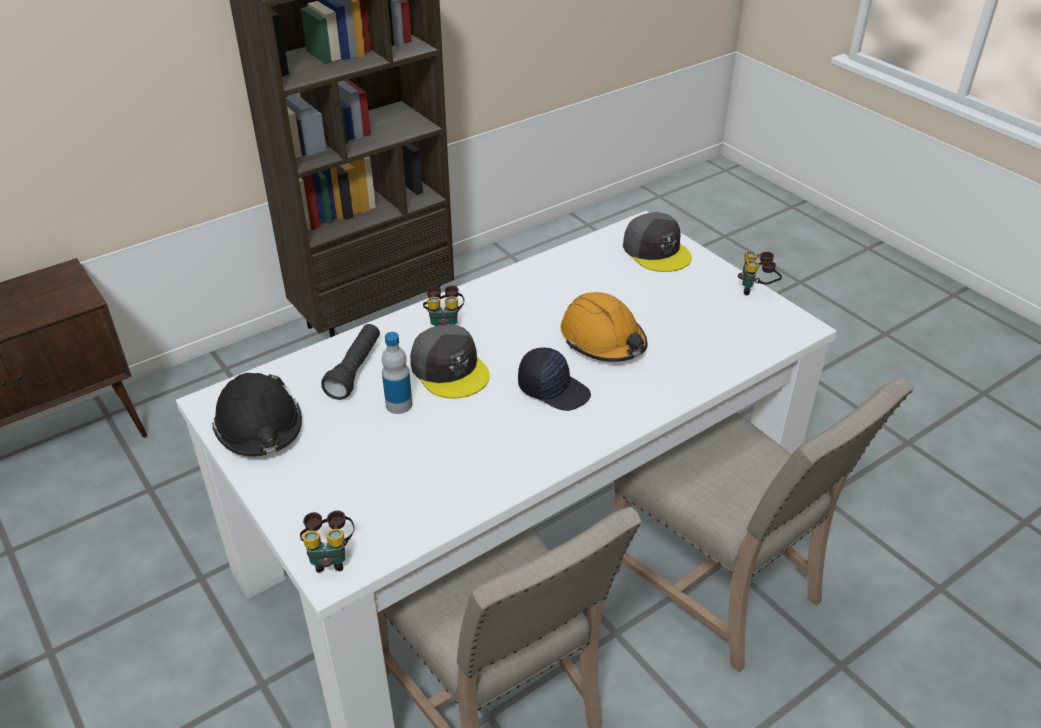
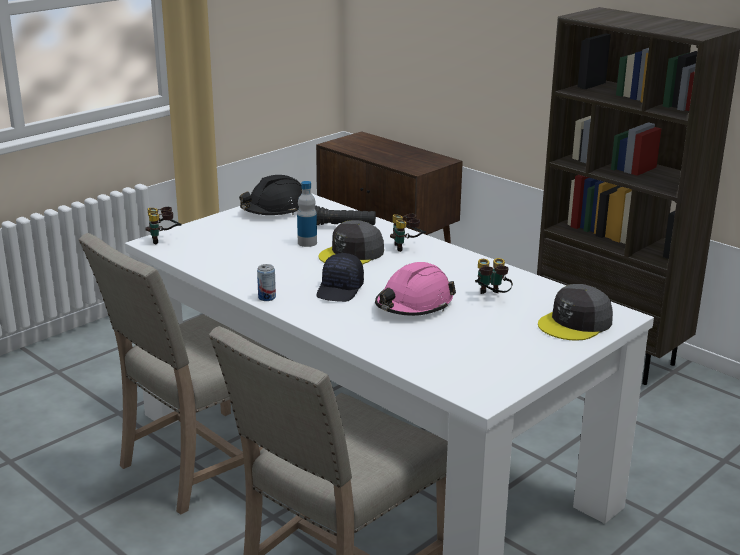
camera: 80 degrees right, 15 degrees down
(564, 453) = (267, 297): none -> can
(603, 340) = (414, 305): orange hard hat -> pink hard hat
(756, 290) = (536, 374): binoculars -> binoculars (491, 297)

